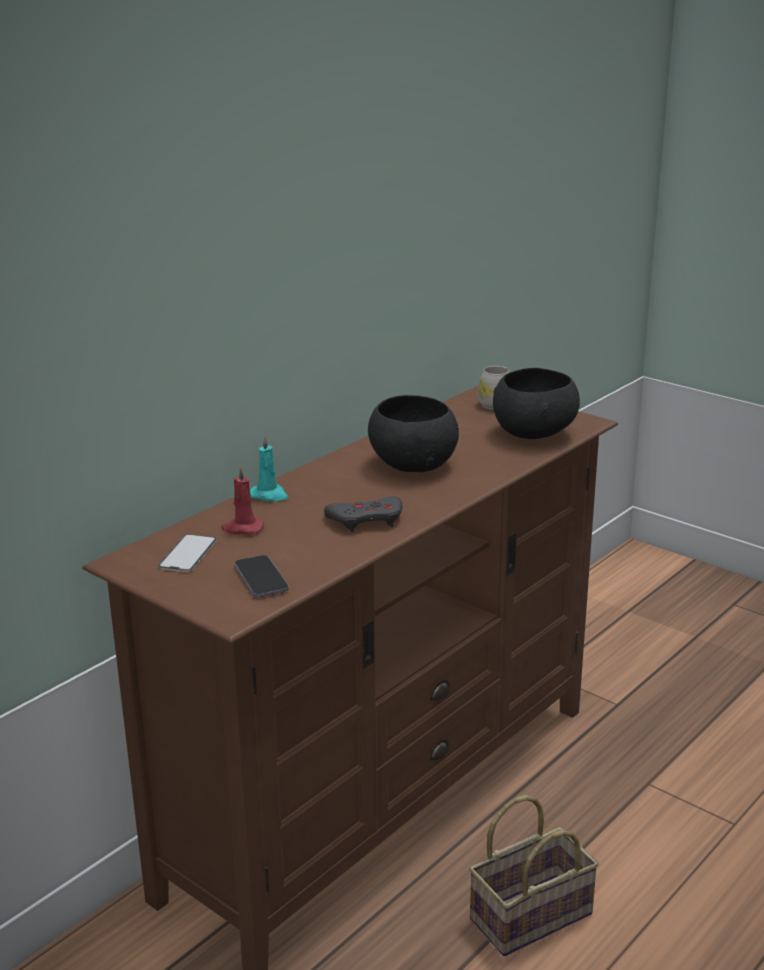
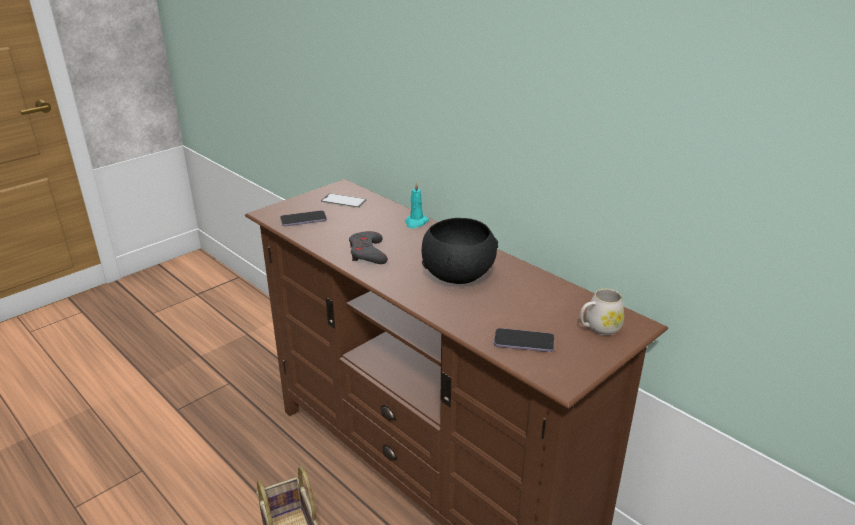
camera: 95 degrees right, 5 degrees up
(242, 528) = (370, 214): red candle -> none
(535, 434) = (524, 342): black bowl -> phone

